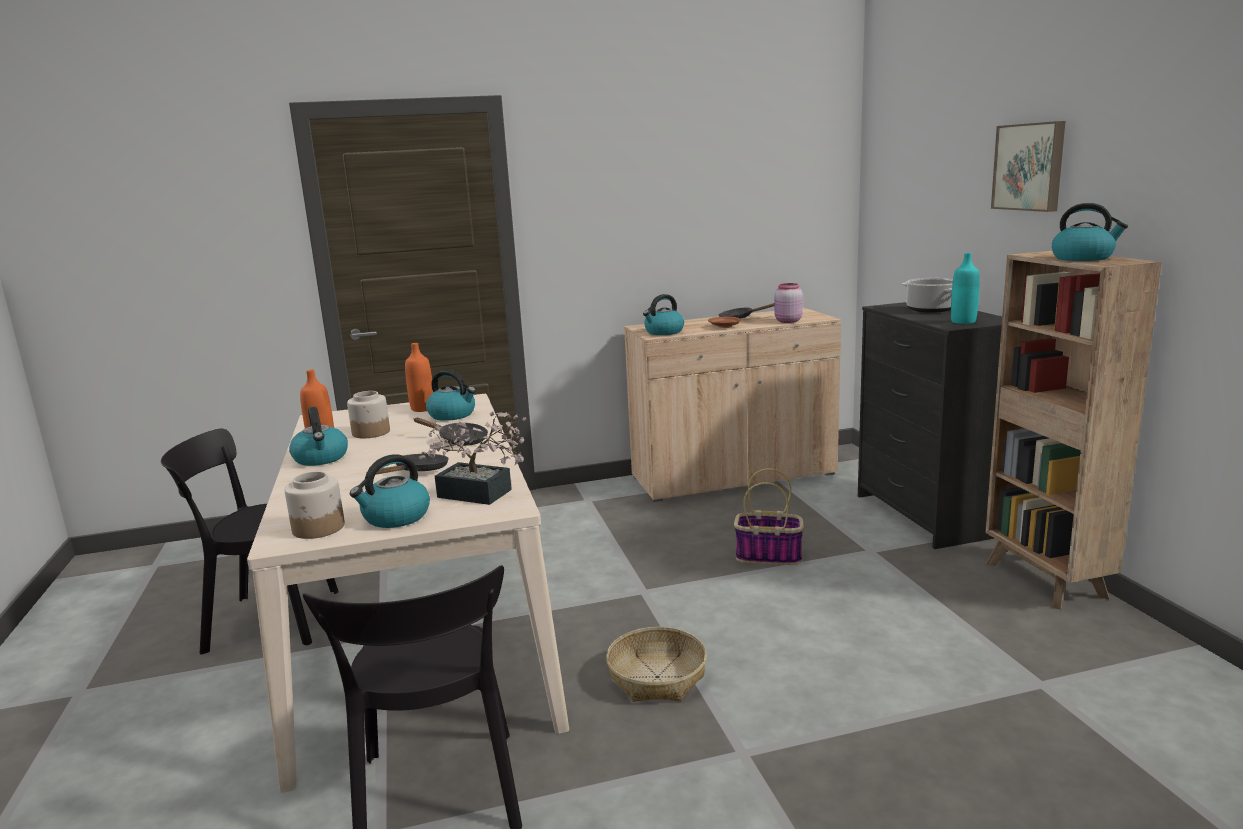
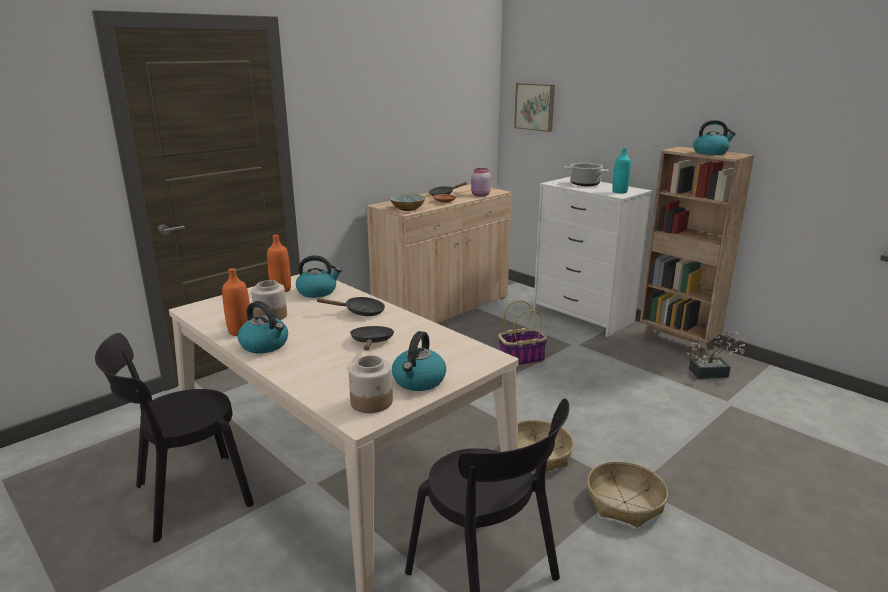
camera: 30 degrees left, 5 degrees up
(481, 495) = (453, 351): potted plant -> potted plant (712, 373)
(664, 332) = (408, 209): kettle -> bowl
(708, 769) = (624, 502): none -> basket
(926, 515) = (582, 316): black dresser -> white dresser
(1030, 167) = (654, 93): picture -> picture (535, 106)

